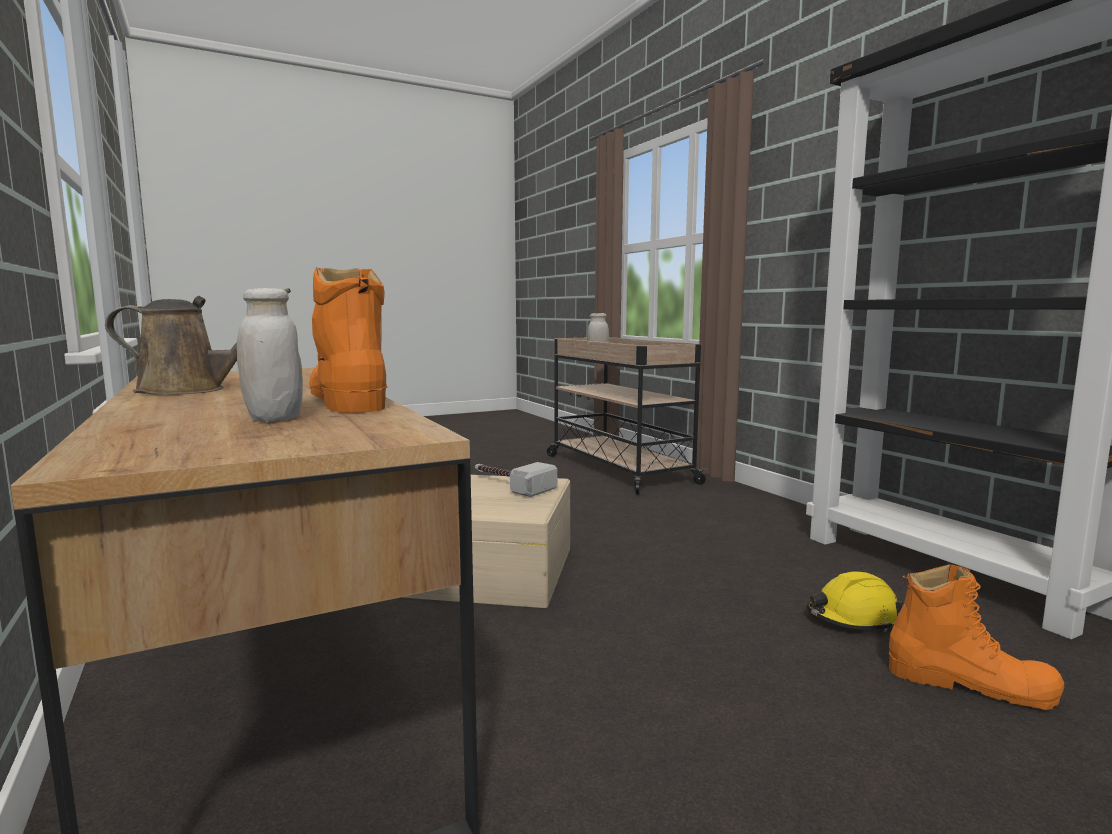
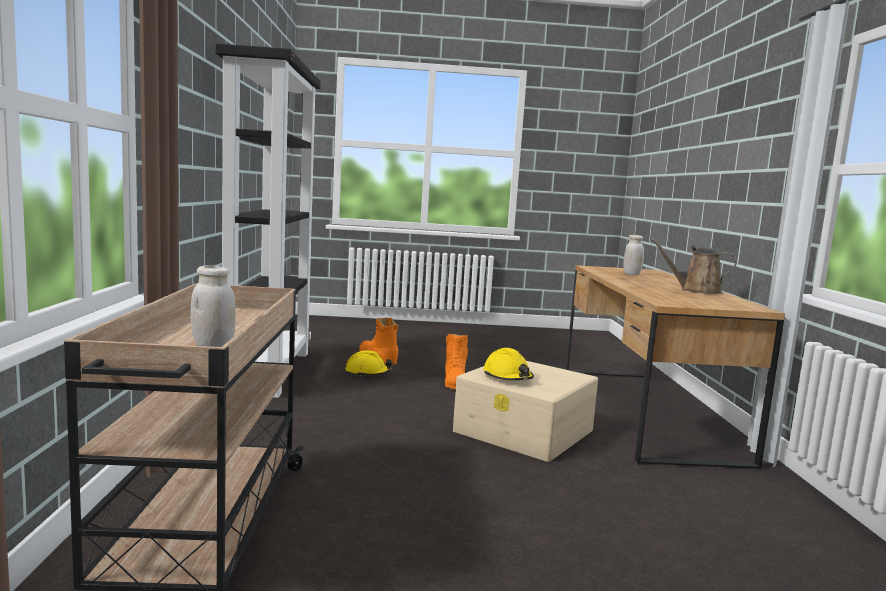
camera: 155 degrees left, 0 degrees up
(347, 401) = (614, 277): orange boot -> orange boot (454, 381)
(509, 485) = (508, 377): hammer -> yellow hard hat

